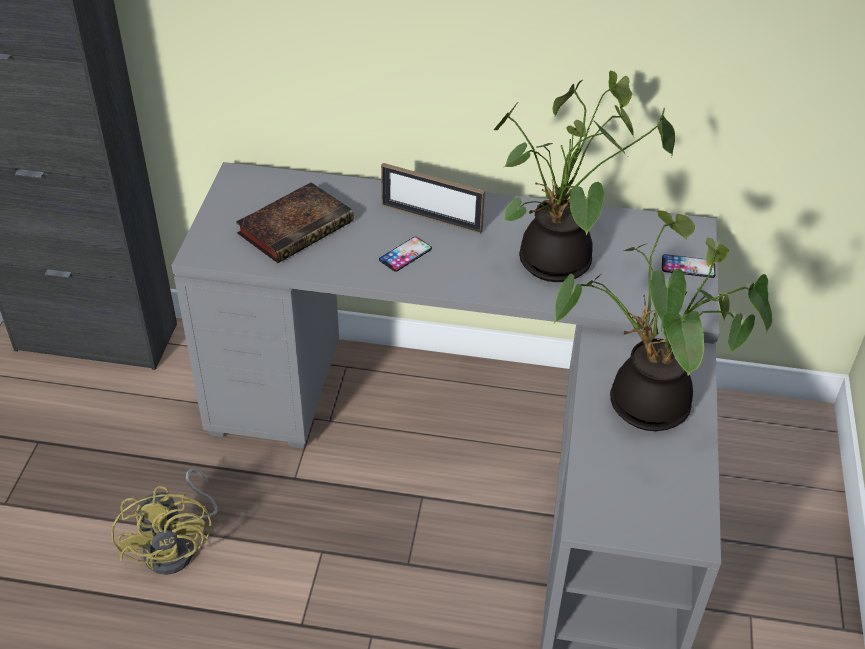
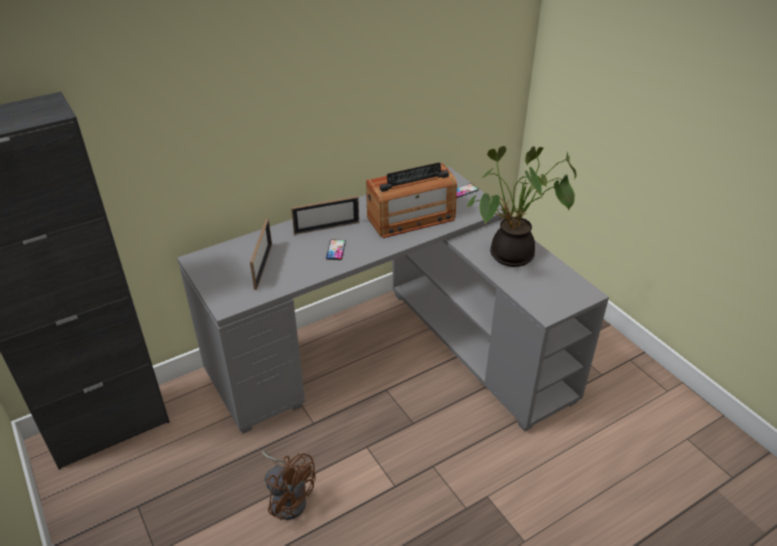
camera: 40 degrees left, 5 degrees down
(178, 546) = (288, 498): yellow fan -> brown fan
(297, 226) = (263, 266): book -> picture frame
(558, 266) = (411, 218): potted plant -> radio

